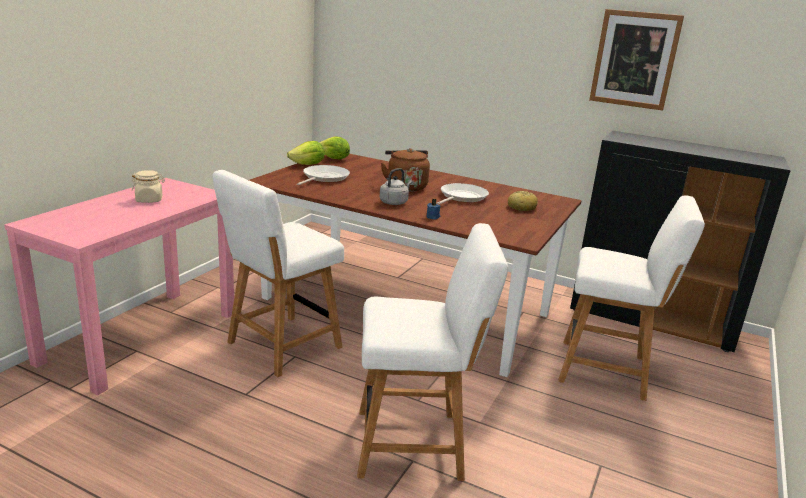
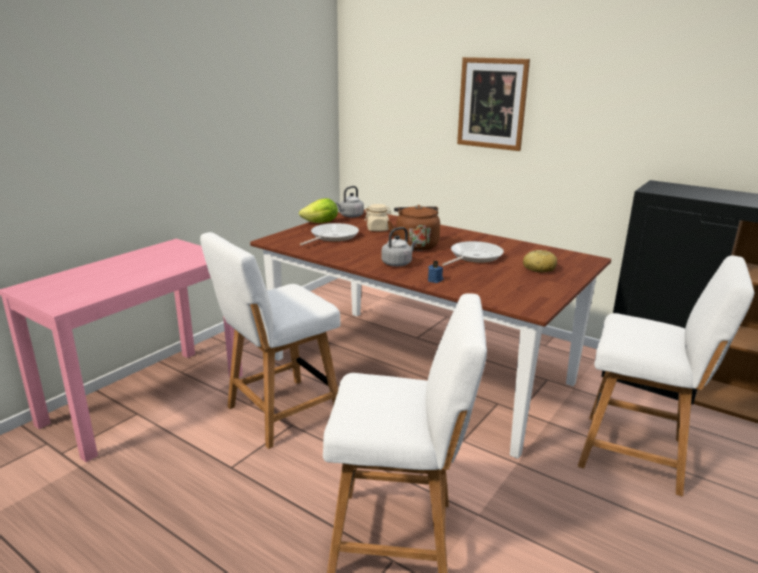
camera: 10 degrees right, 0 degrees up
(149, 200) = (149, 262): beige jar -> beige jar (377, 229)
(334, 159) = (350, 216): lettuce -> grey kettle
(634, 59) = (675, 99): picture -> picture (492, 103)

